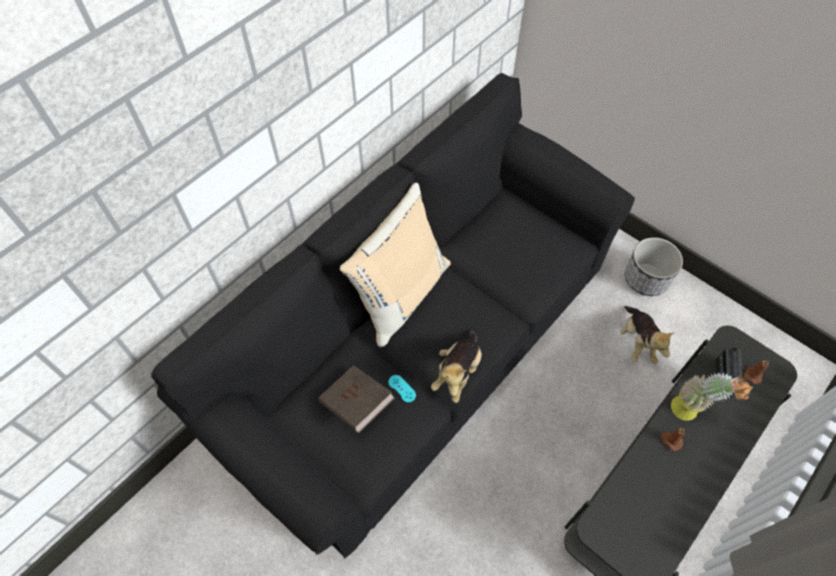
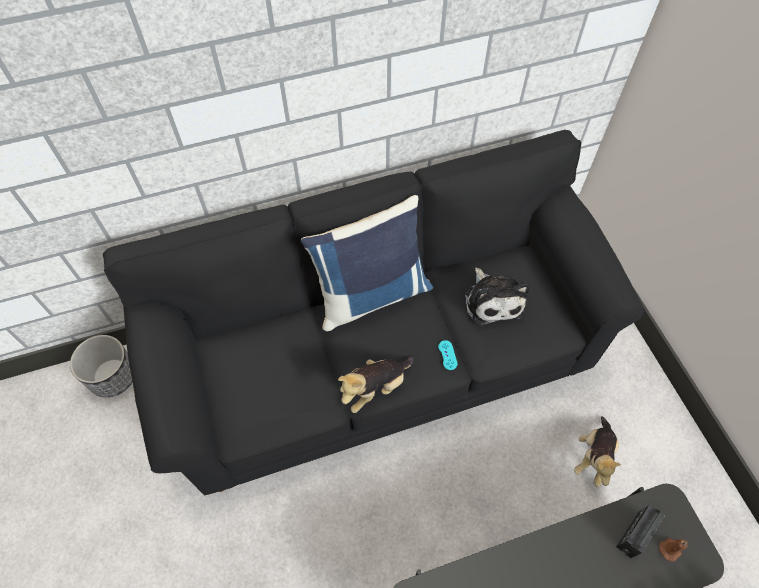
camera: 30 degrees right, 0 degrees up
(356, 404) = (271, 369): brown book -> none
(400, 294) = (371, 294): beige pillow -> blue pillow
(402, 388) = (317, 375): turquoise game controller -> turquoise game controller (447, 355)
(506, 249) = (492, 300): none -> plush toy
(646, 279) = (641, 401): planter -> planter (113, 376)
(670, 440) = (538, 562): brown candle -> none
(690, 412) = (577, 548): potted plant -> none

